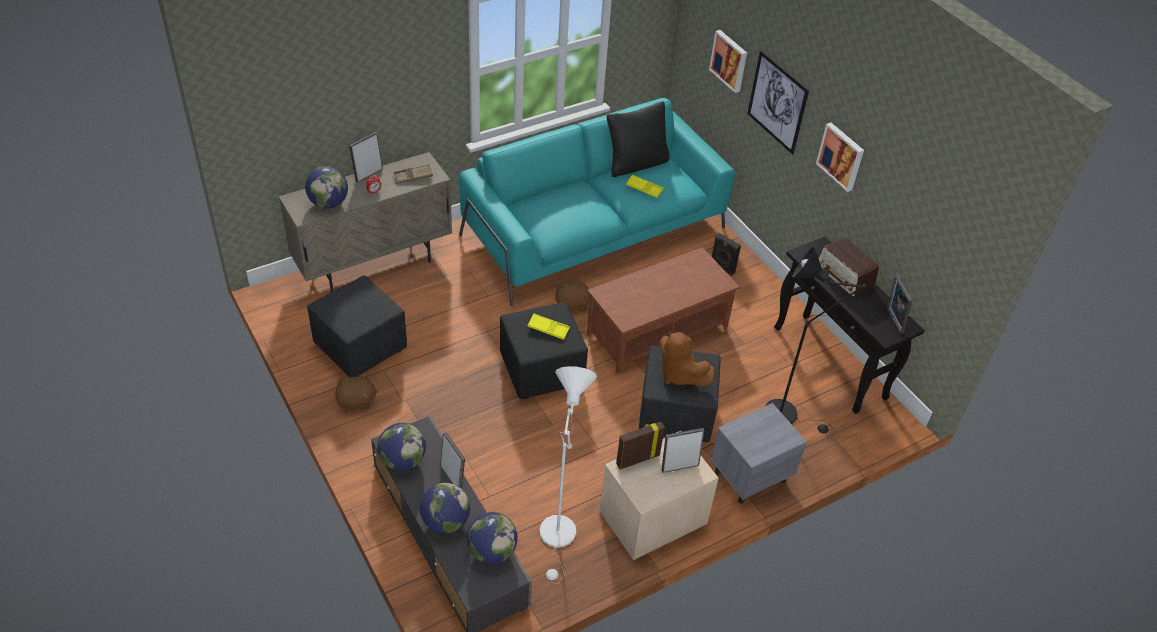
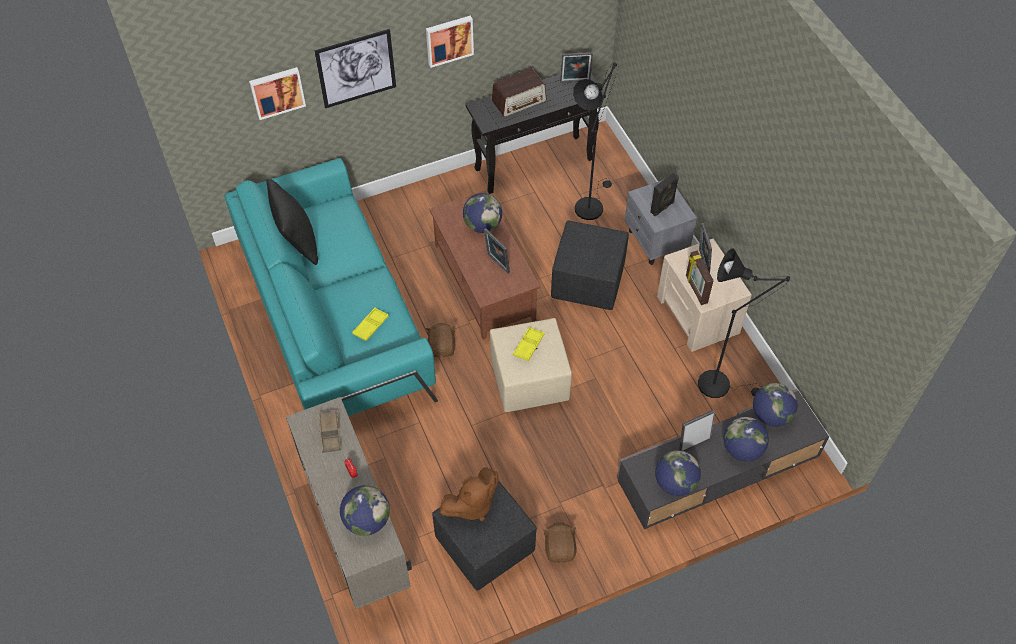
camera: 80 degrees left, 10 degrees up
(368, 174) = (319, 480): picture frame -> picture frame (497, 264)
(540, 371) = (529, 382): black ottoman -> beige ottoman
(558, 538) = (720, 384): white floor lamp -> black floor lamp
(644, 188) = (342, 239): yellow tray -> yellow tray (370, 326)
(679, 374) = (591, 251): brown plush toy -> brown plush toy (471, 505)
(691, 286) = (482, 225): none -> globe
(721, 268) = (405, 219): black speaker -> black speaker (662, 207)

